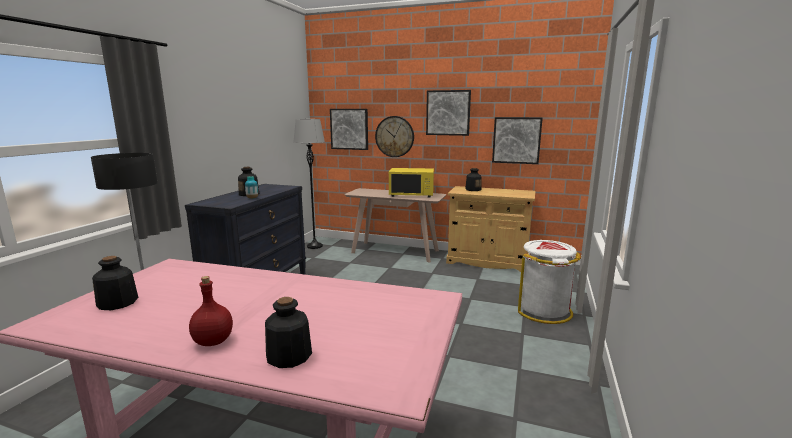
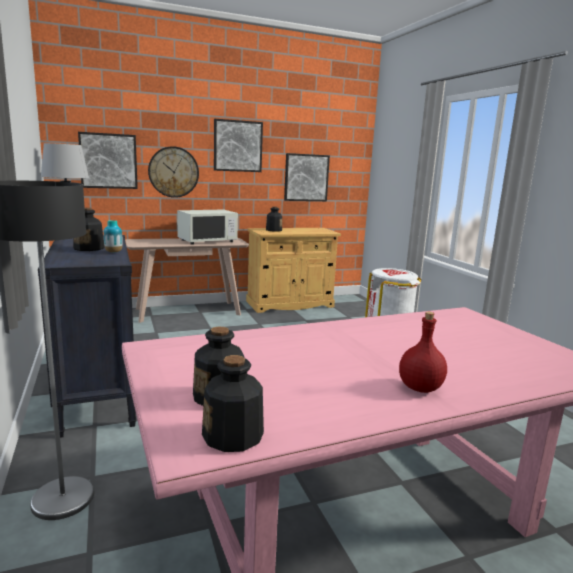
camera: 40 degrees left, 0 degrees up
(289, 356) = (495, 375): bottle -> bottle (233, 436)
(411, 194) = (207, 241): yellow microwave -> white microwave

